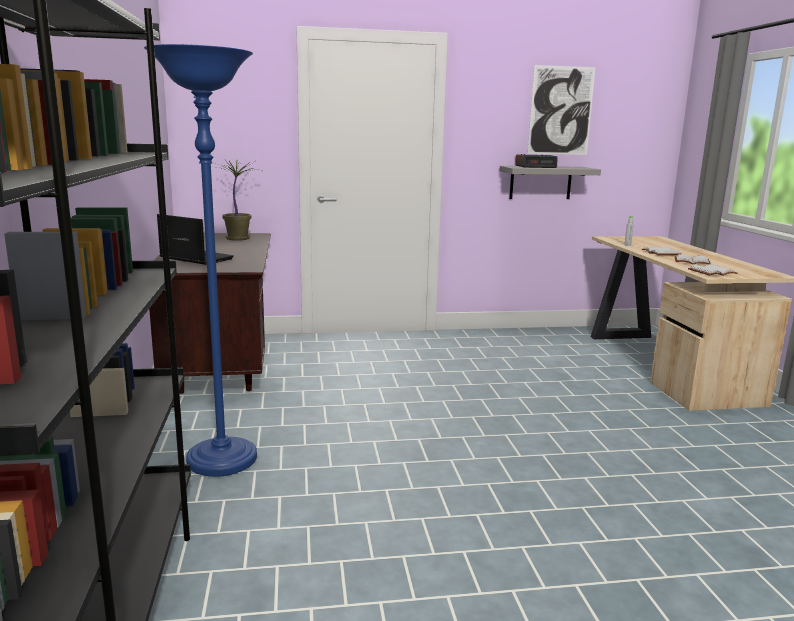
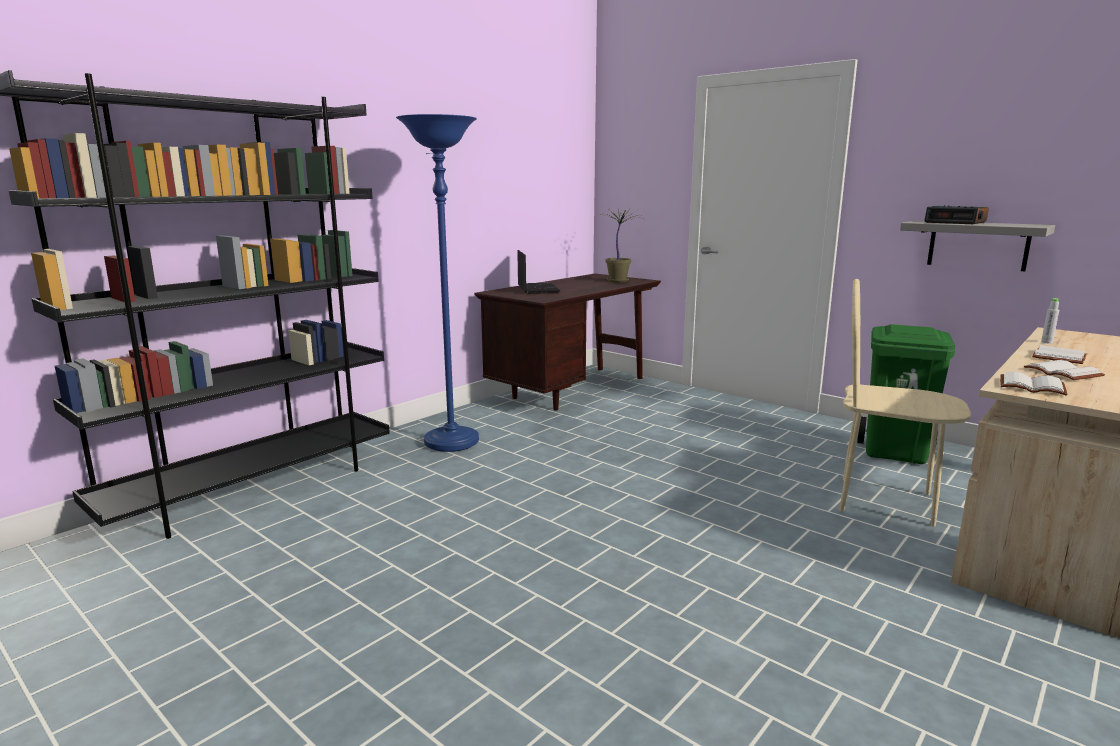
camera: 50 degrees right, 0 degrees up
(524, 343) = (895, 453): none -> green trash can
(561, 111) = (1019, 144): picture -> none
(581, 377) = (885, 501): none -> beige chair

